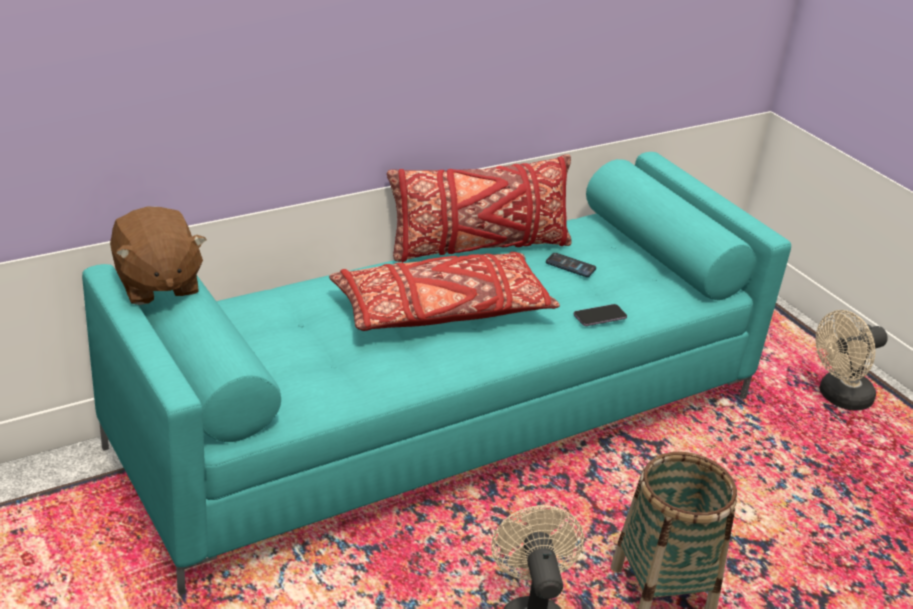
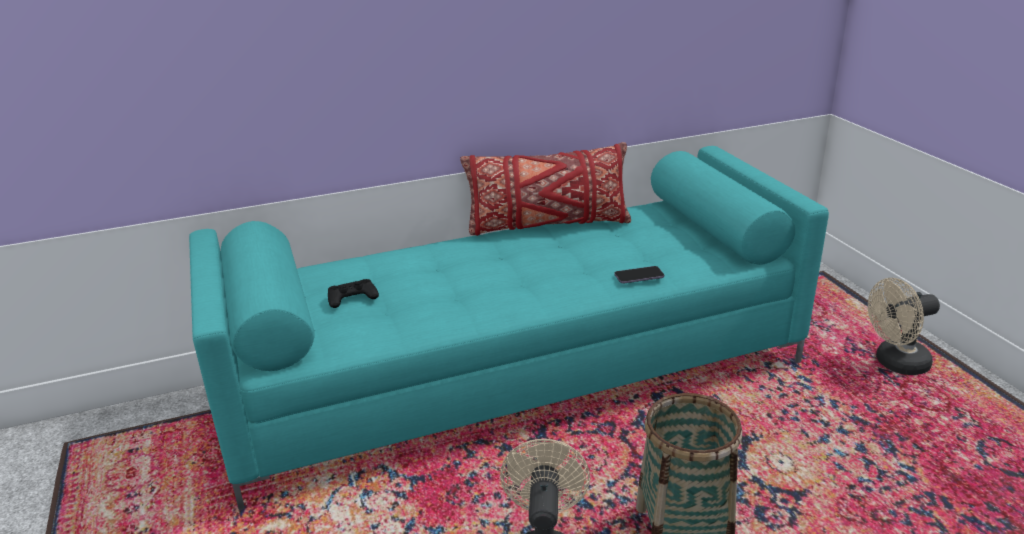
camera: 15 degrees right, 5 degrees down
(156, 284) = (239, 242): brown plush toy -> none
(290, 348) = (352, 298): none -> black game controller
(441, 311) = (496, 272): red pillow -> none
(570, 266) = (625, 237): phone -> none

